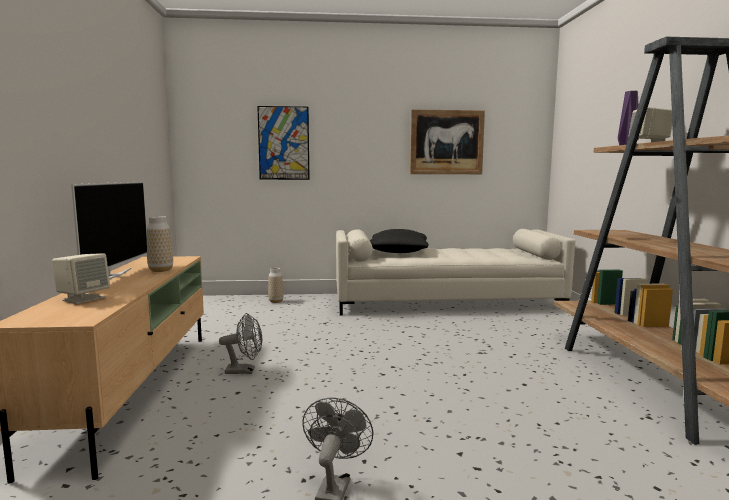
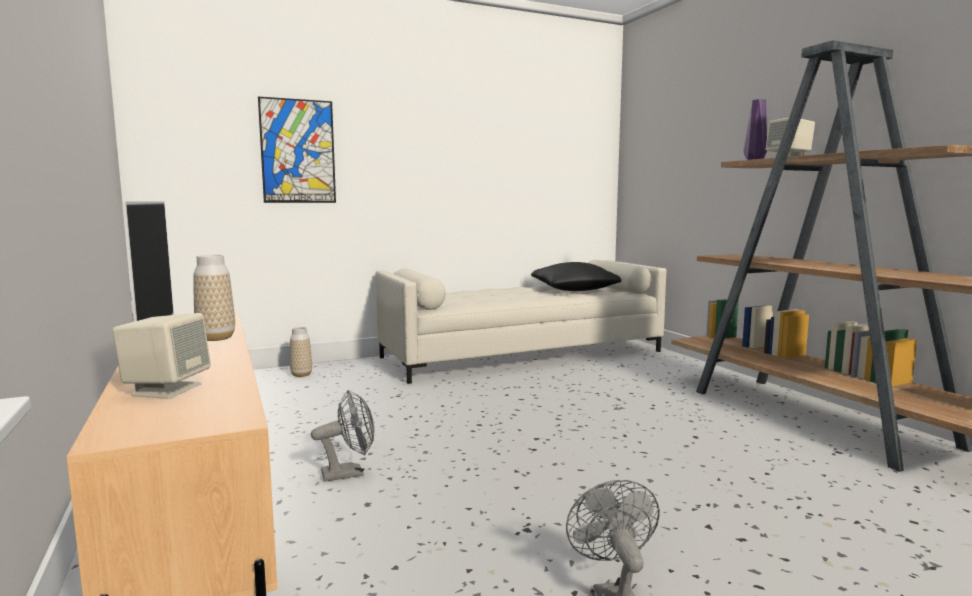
camera: 20 degrees left, 0 degrees up
(398, 252) = (462, 295): black pillow -> black pillow (574, 290)
(446, 142) = (507, 155): picture -> none

